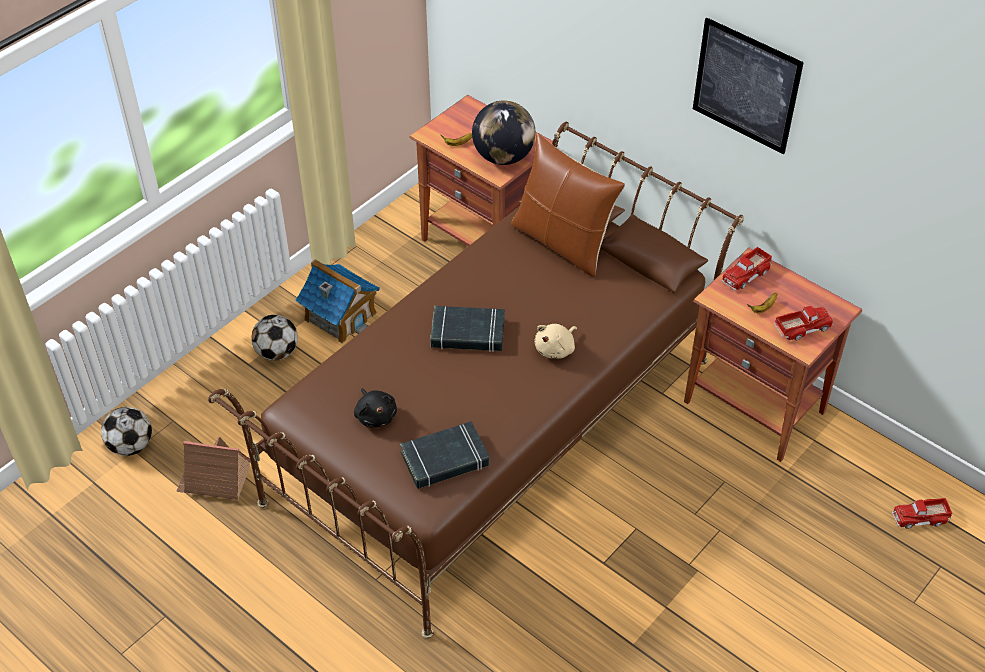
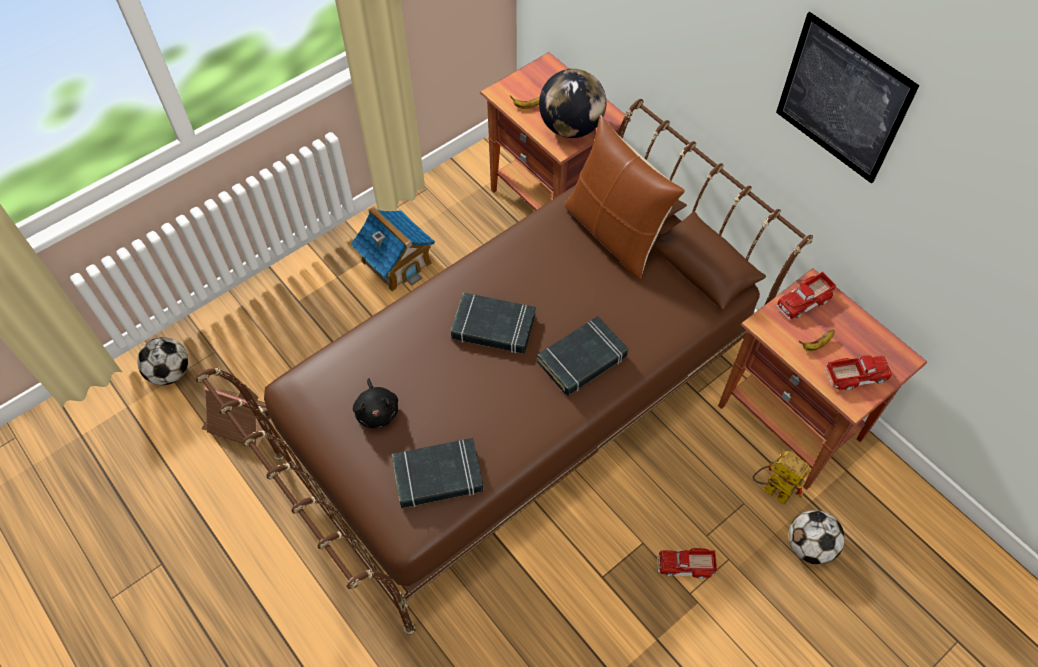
camera: 10 degrees right, 10 degrees up
(277, 352) = (328, 292): football -> football (809, 546)
(556, 349) = (582, 359): beige plush toy -> black book
(747, 466) = (770, 489): none -> toy robot
(920, 517) = (944, 579): toy truck -> toy truck (685, 565)

